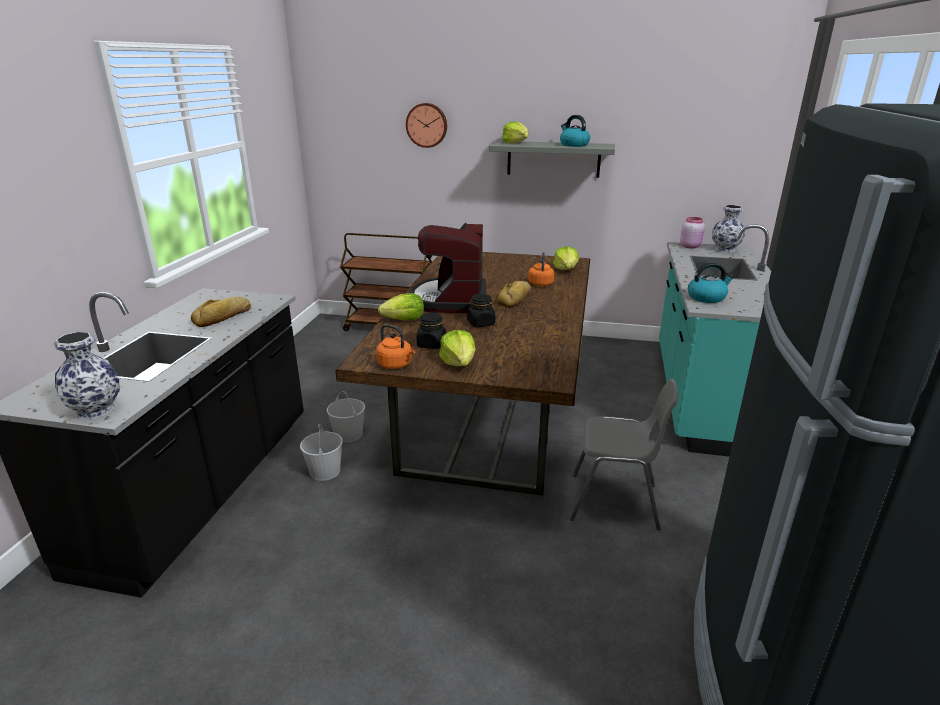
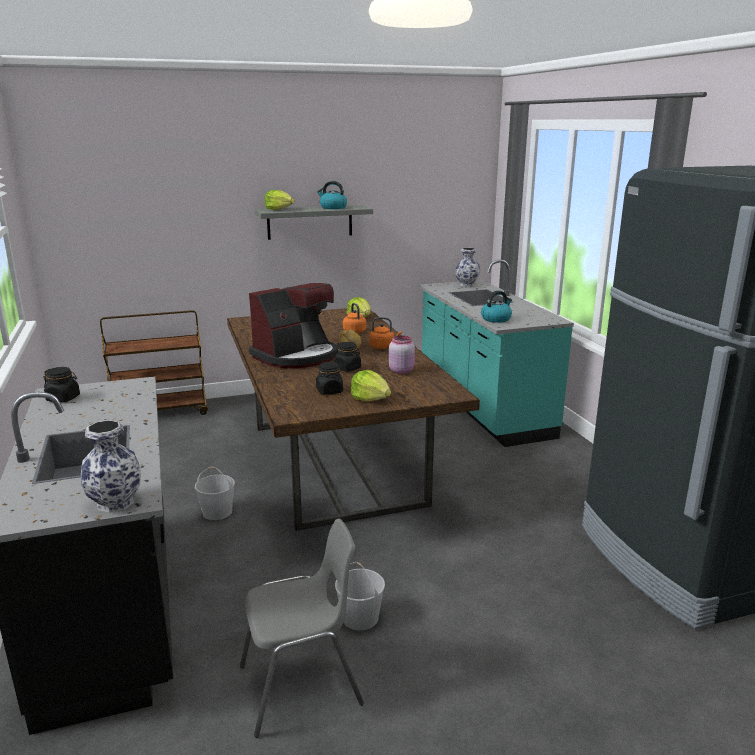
camera: 30 degrees left, 5 degrees down
(205, 301) = (63, 398): none -> black jar
(224, 317) = (111, 407): bread -> none
(324, 470) = (226, 547): white bucket -> white bucket (359, 617)
(396, 365) = (322, 411): orange kettle -> orange kettle (383, 347)
(404, 320) = (278, 378): lettuce -> none
(427, 125) = (181, 197): wall clock -> none
(451, 300) = (296, 356): coffee machine -> coffee machine turned 105 degrees counterclockwise
(615, 502) = (486, 494): grey chair -> grey chair (302, 686)
(690, 246) = (440, 285): pink jar -> pink jar (401, 370)

